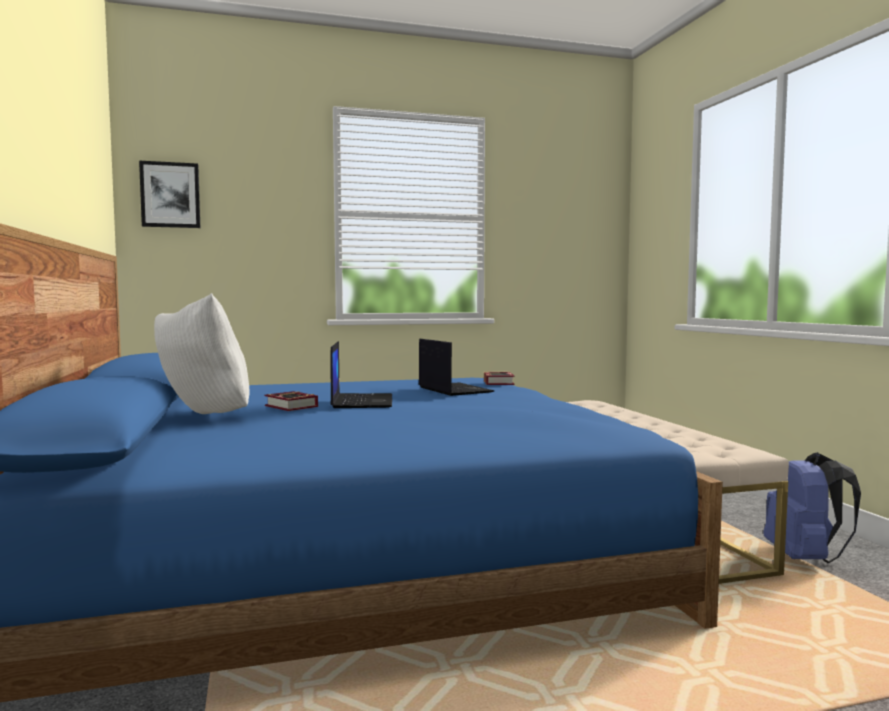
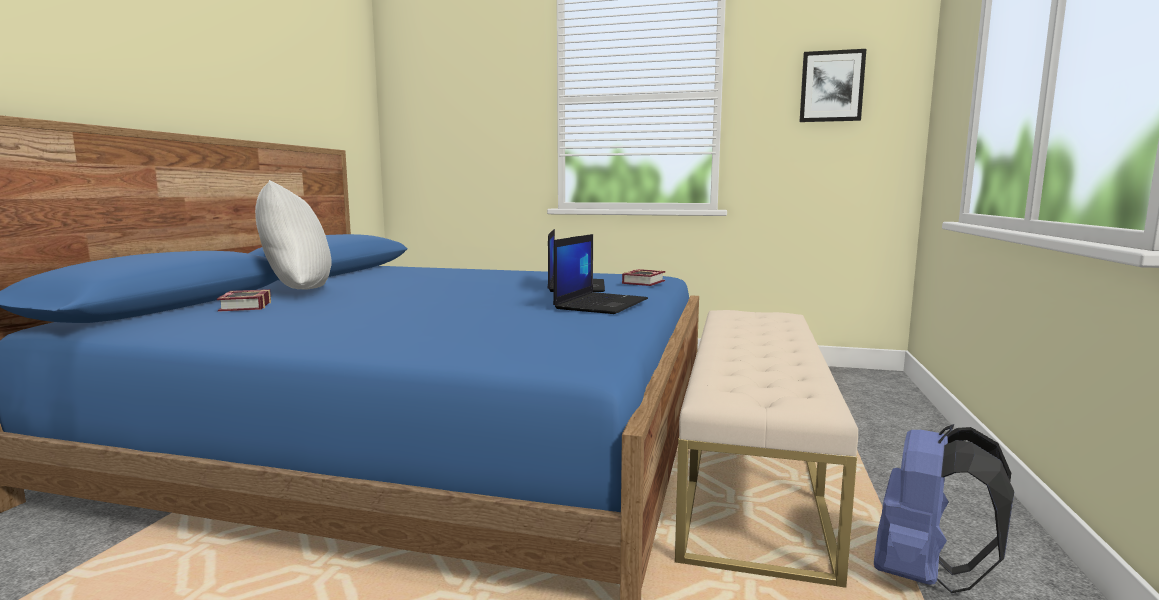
camera: 30 degrees right, 5 degrees up
(170, 195) = (417, 93): picture -> picture (831, 86)
(291, 407) = (380, 289): book -> book (243, 307)
(361, 401) = (443, 290): laptop -> laptop (601, 304)

